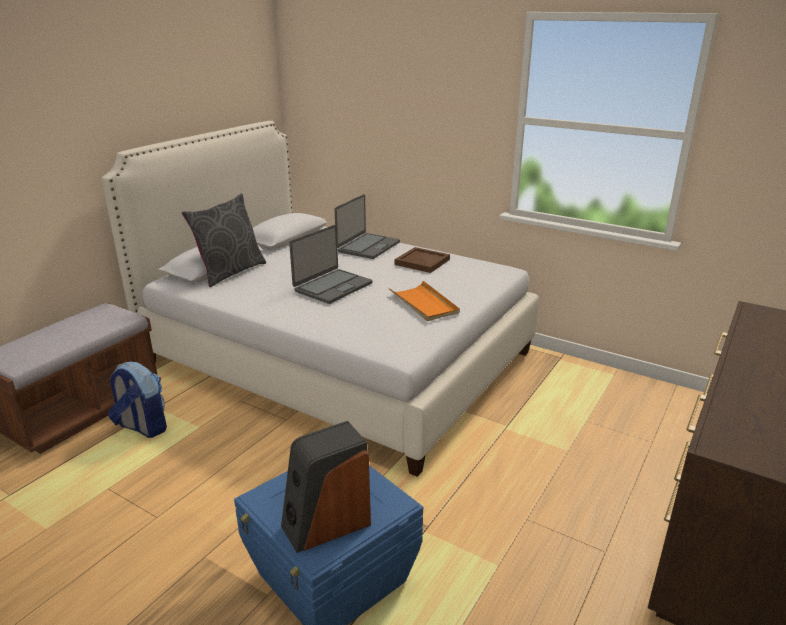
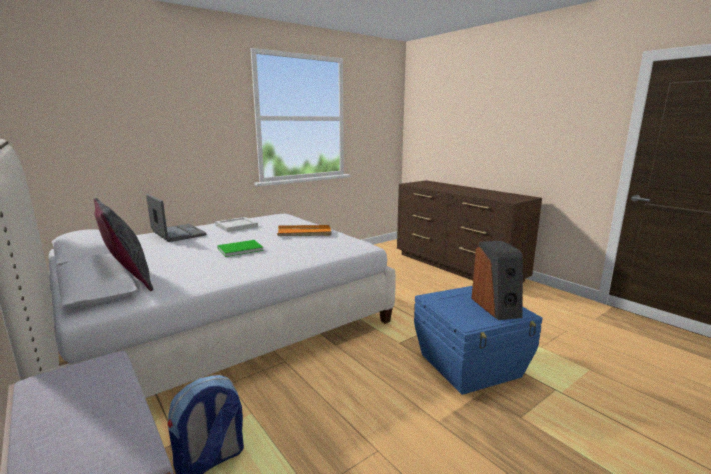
camera: 70 degrees left, 10 degrees down
(332, 287) = (239, 249): laptop -> green book
(423, 262) = (237, 226): brown tray -> white tray

